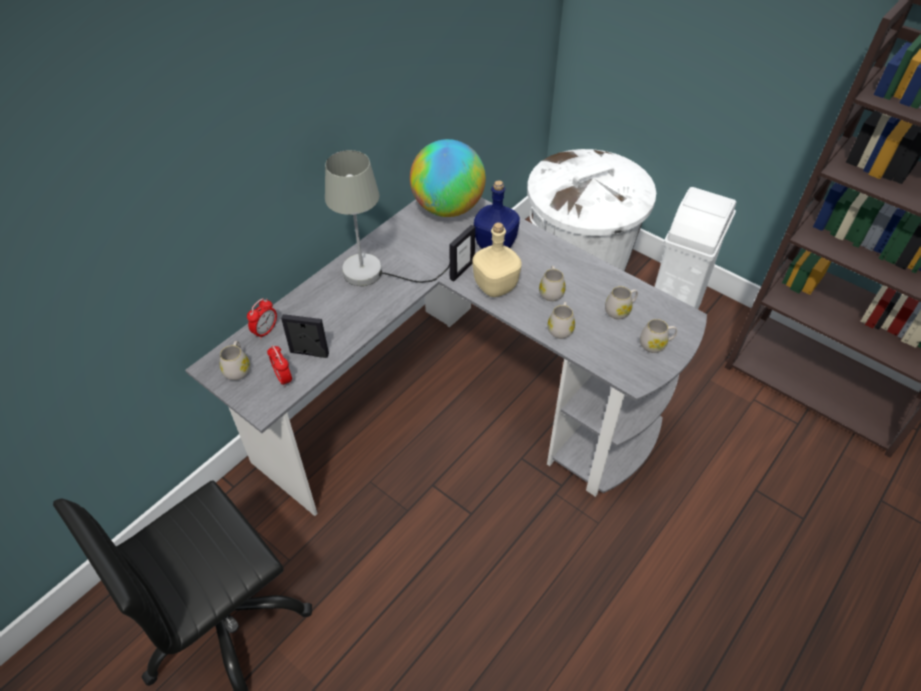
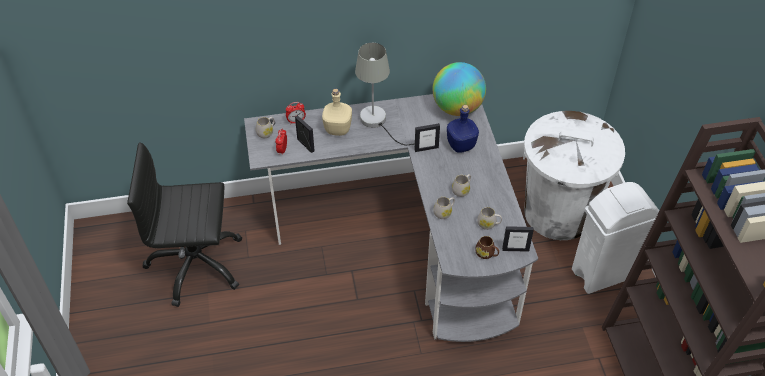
camera: 40 degrees right, 0 degrees up
(495, 286) = (434, 168): beige bottle -> beige bottle (338, 128)
(656, 344) = (486, 254): white mug -> brown mug
(676, 319) = (515, 249): none -> picture frame

